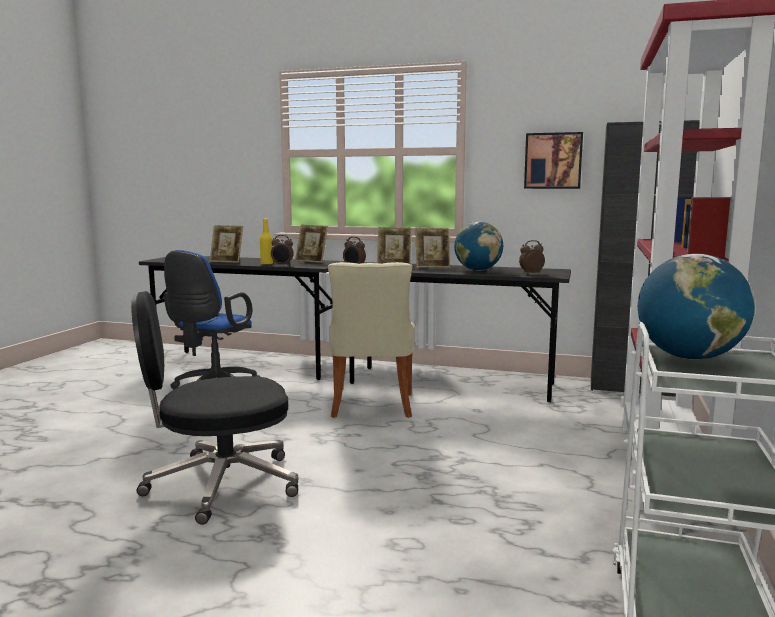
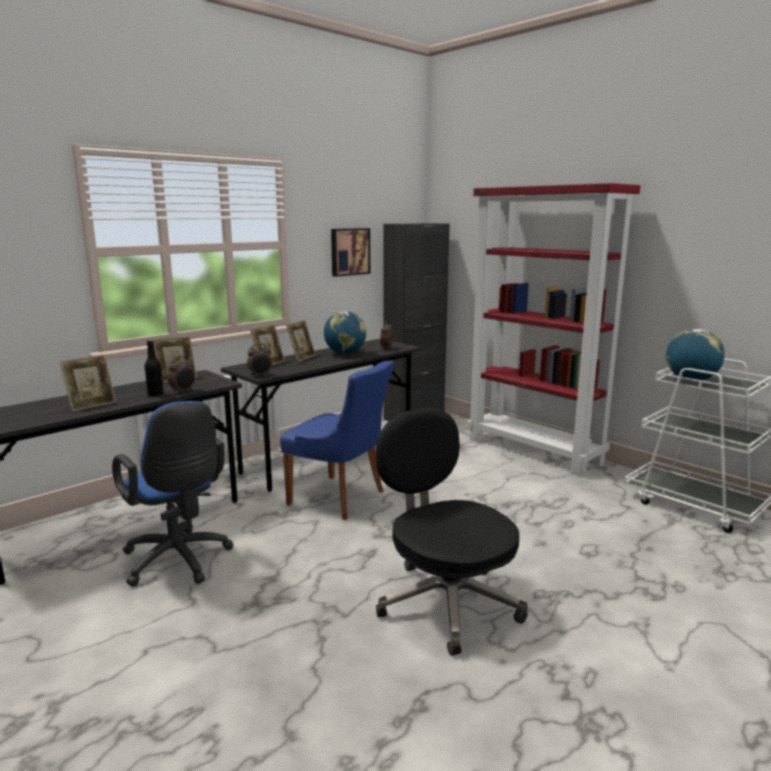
camera: 60 degrees left, 5 degrees up
(219, 485) = (446, 601): black office chair -> black office chair turned 135 degrees clockwise
(267, 264) = (155, 394): yellow bottle -> black bottle
(371, 406) = (340, 498): beige chair -> blue chair

